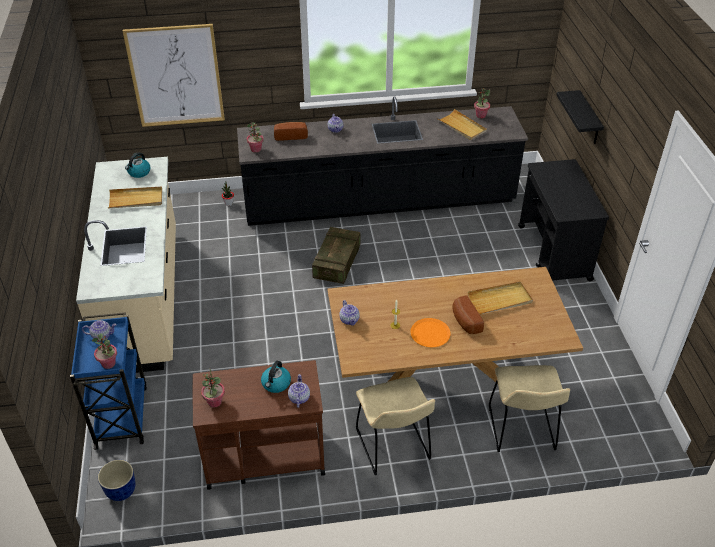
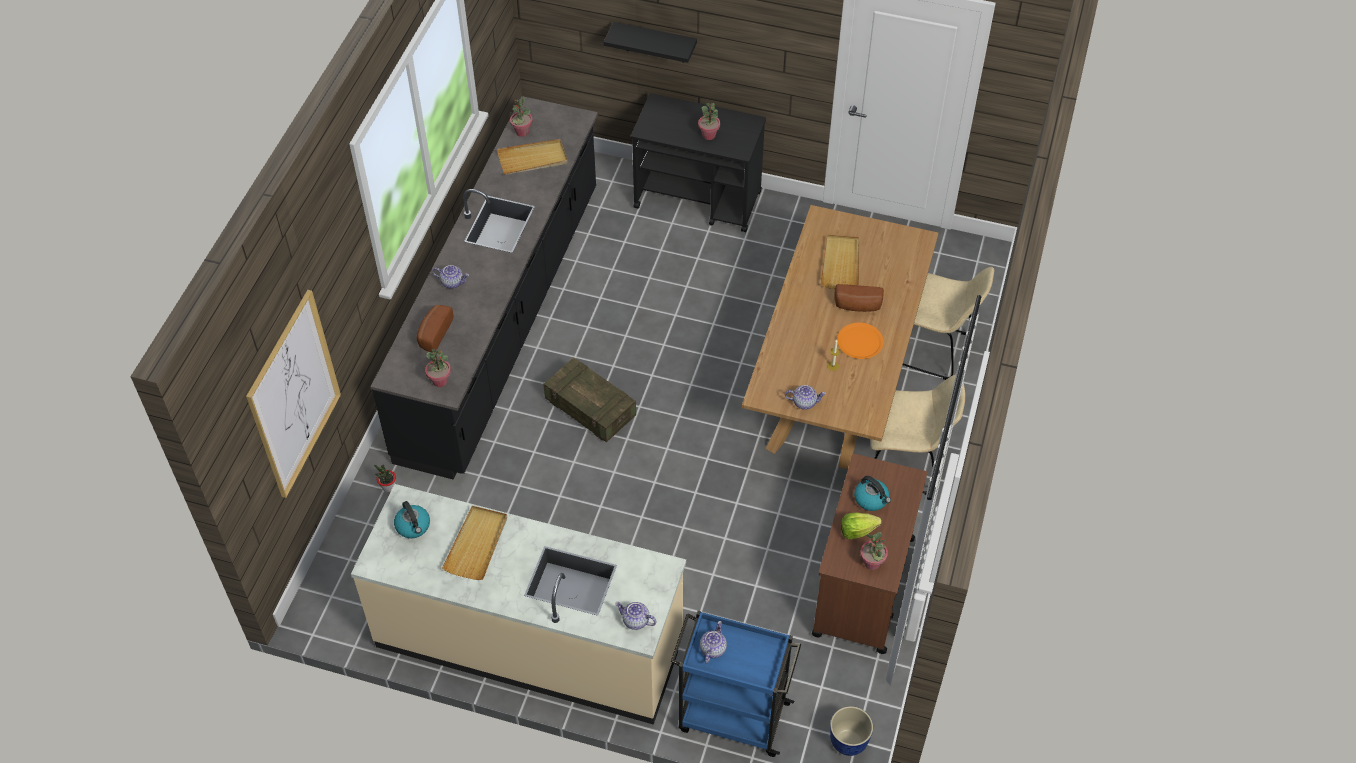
camera: 65 degrees left, 10 degrees up
(109, 364) = (765, 651): potted plant -> potted plant (709, 135)
(241, 384) = (857, 531): none -> lettuce
(299, 398) = (900, 485): teapot -> teapot (635, 621)

